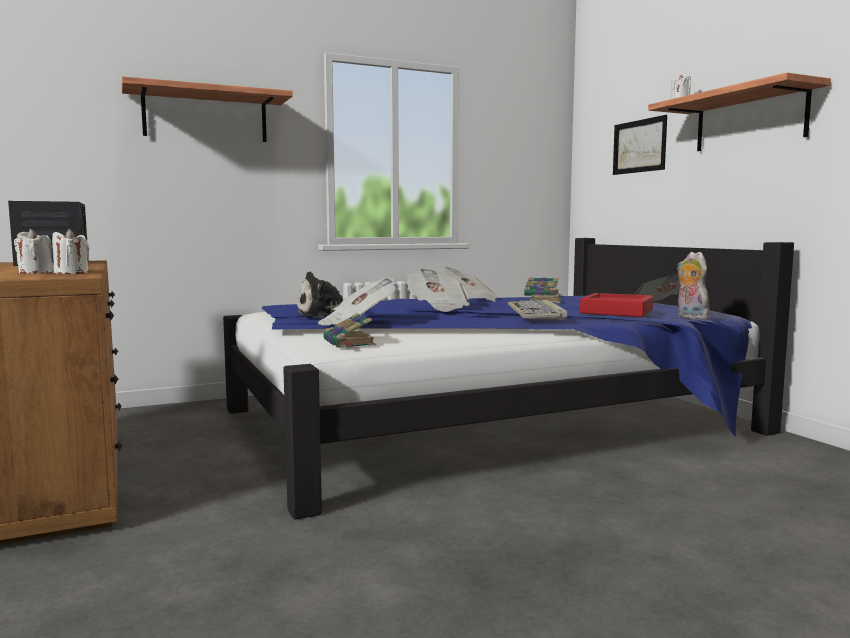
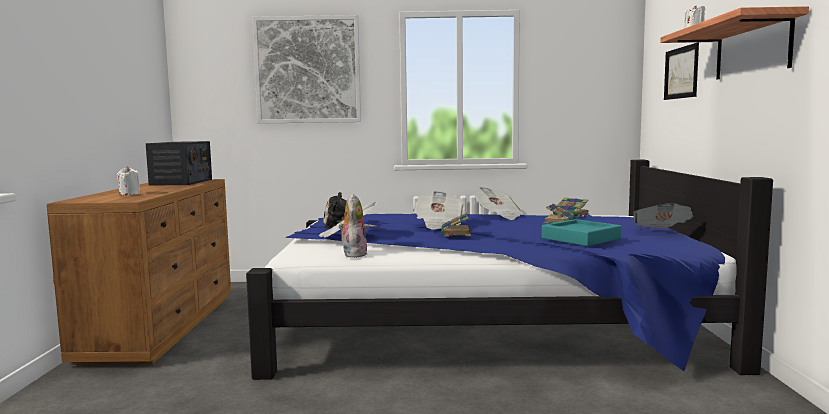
camera: 25 degrees right, 0 degrees up
(71, 273) = (143, 196): white candle -> none
(205, 116) = (307, 70): shelf -> picture
(349, 343) = (314, 253): book -> book (456, 233)
(536, 313) = (500, 236): keyboard -> none
(616, 311) = (581, 238): red tray -> turquoise tray
(689, 317) = (646, 249): plush toy -> plush toy (353, 254)

